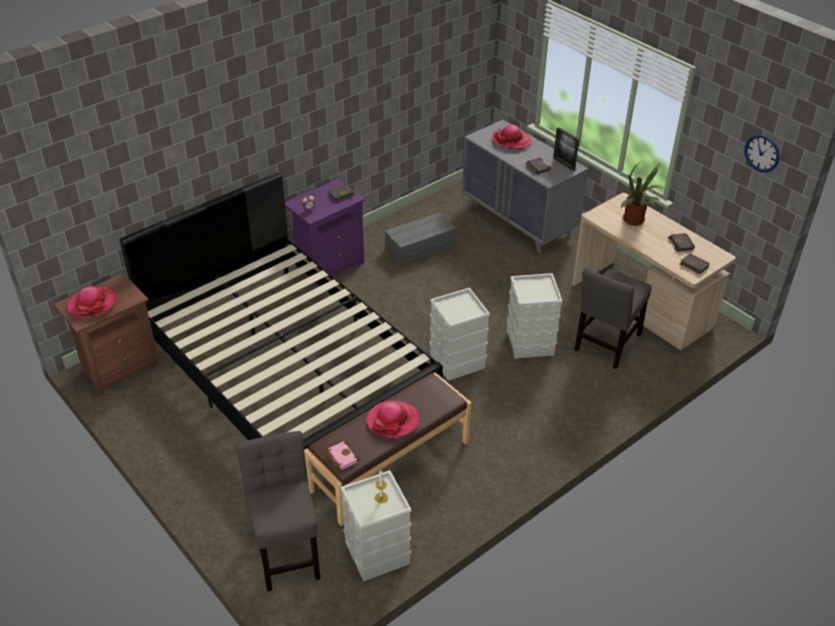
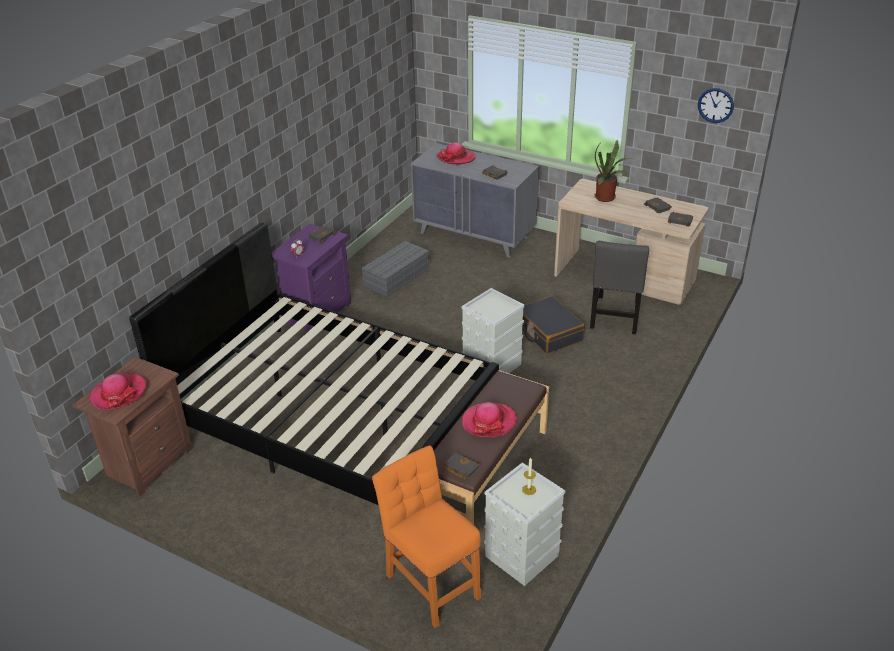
camera: 20 degrees left, 5 degrees down
(286, 549) = (430, 582): grey chair -> orange chair
(341, 457) = (460, 468): pink book -> black book
(530, 343) = (548, 333): grey storage box -> black suitcase
(564, 164) = (515, 167): picture frame -> none

